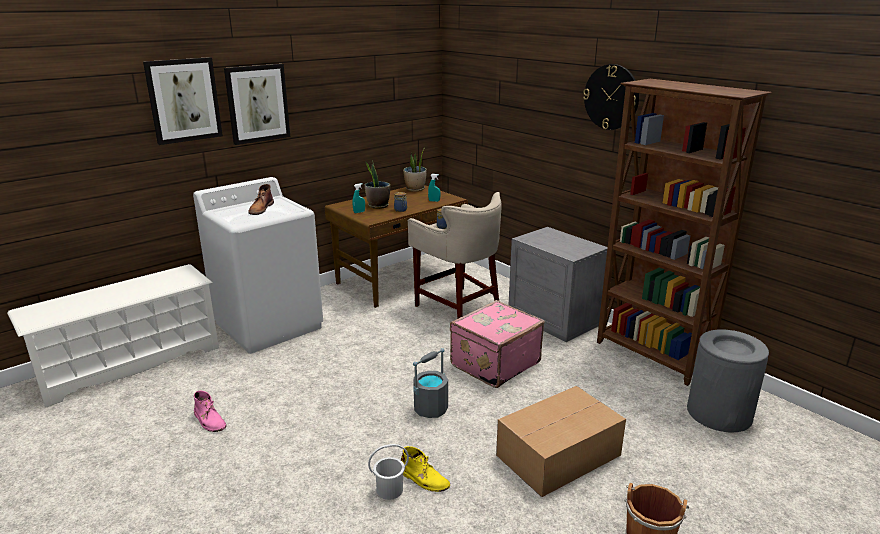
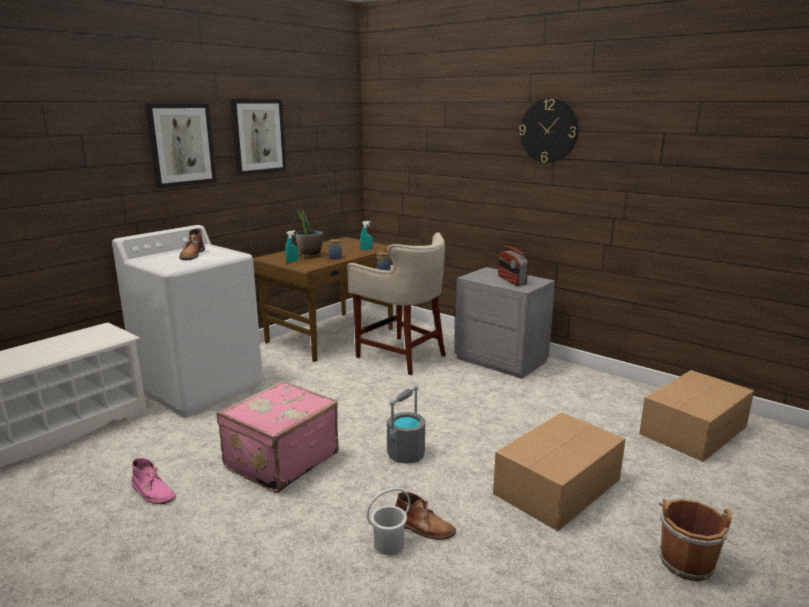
camera: 10 degrees left, 5 degrees down
(184, 100) = (100, 136): picture -> picture (258, 136)
(415, 189) = (342, 241): potted plant -> none
(424, 479) = (424, 527): yellow boot -> brown boot
(493, 363) = (456, 404): pink suitcase -> pink suitcase (280, 460)
(564, 245) = (511, 280): none -> radio
(652, 356) = (608, 385): brown bookcase -> none
(719, 413) = (695, 430): grey trash can -> cardboard box

